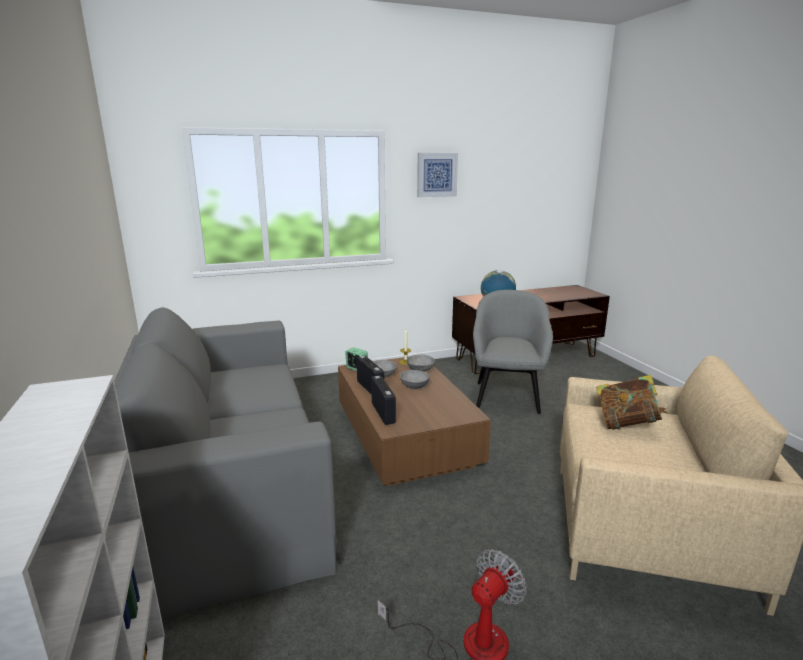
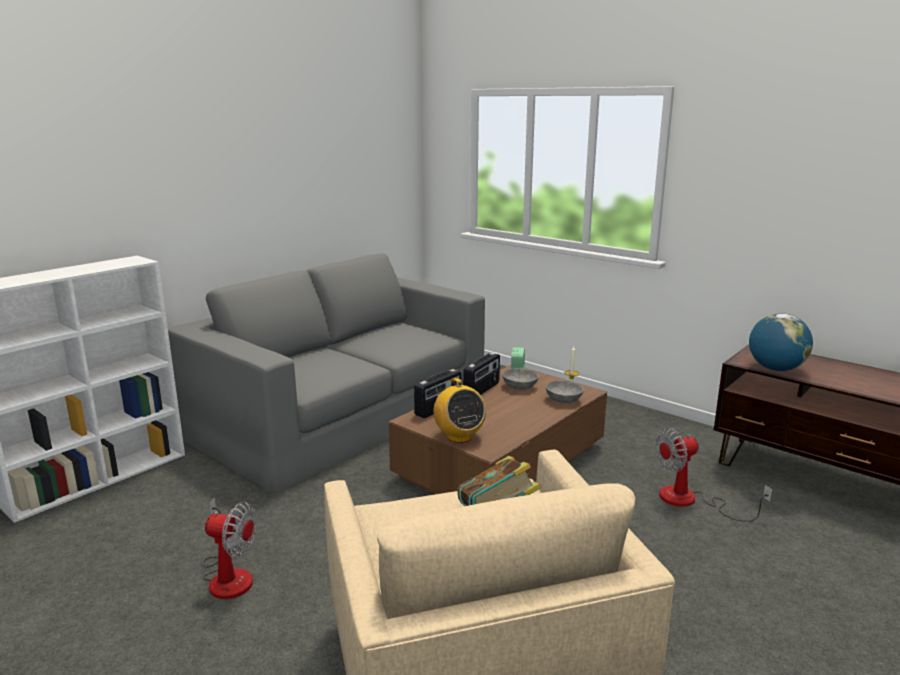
camera: 60 degrees right, 0 degrees up
(414, 386) = (517, 407): grey bowl -> none
(437, 175) = (746, 151): picture -> none
(441, 419) = (459, 436): none -> radio
(507, 396) = (691, 501): grey armchair -> fan

